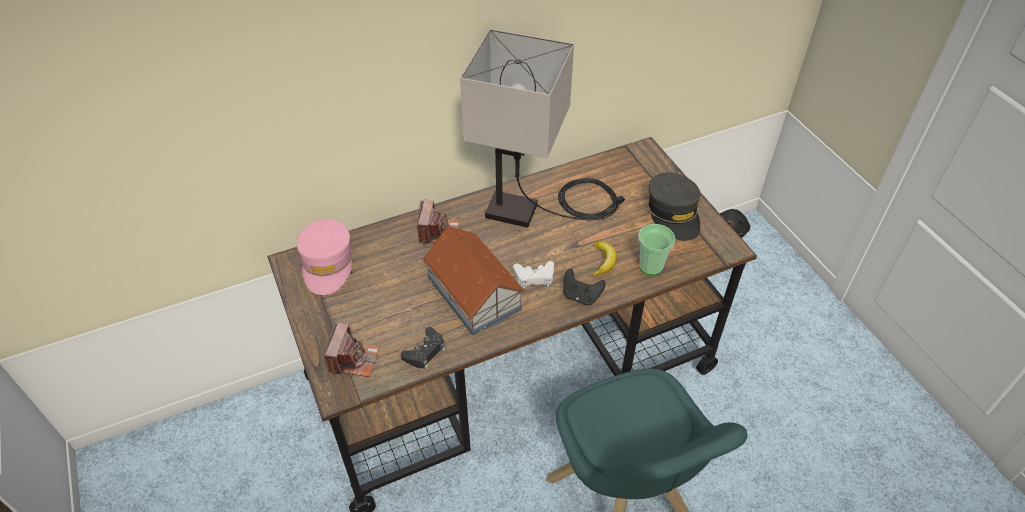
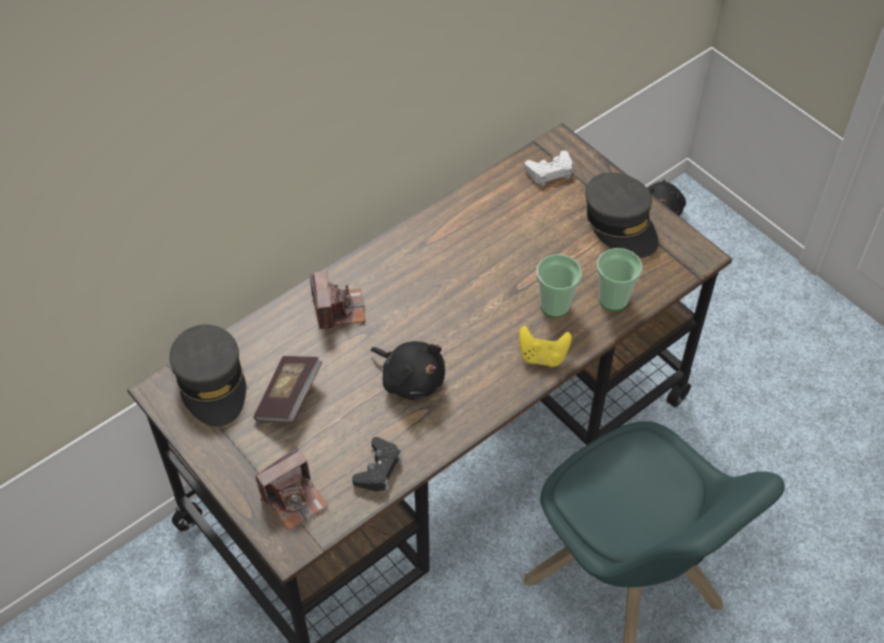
camera: 15 degrees left, 5 degrees up
(327, 264) = (212, 383): pink cap -> grey cap
(354, 359) = (294, 499): camera -> camera turned 60 degrees clockwise
(378, 286) = (289, 398): none -> book
(474, 292) = (411, 379): toy house -> black plush toy
(534, 277) = (479, 344): white game controller -> white game controller (550, 172)
(545, 208) = (462, 248): table lamp -> none
(581, 296) = (542, 356): black game controller -> yellow game controller
(603, 261) = (555, 305): banana -> cup

